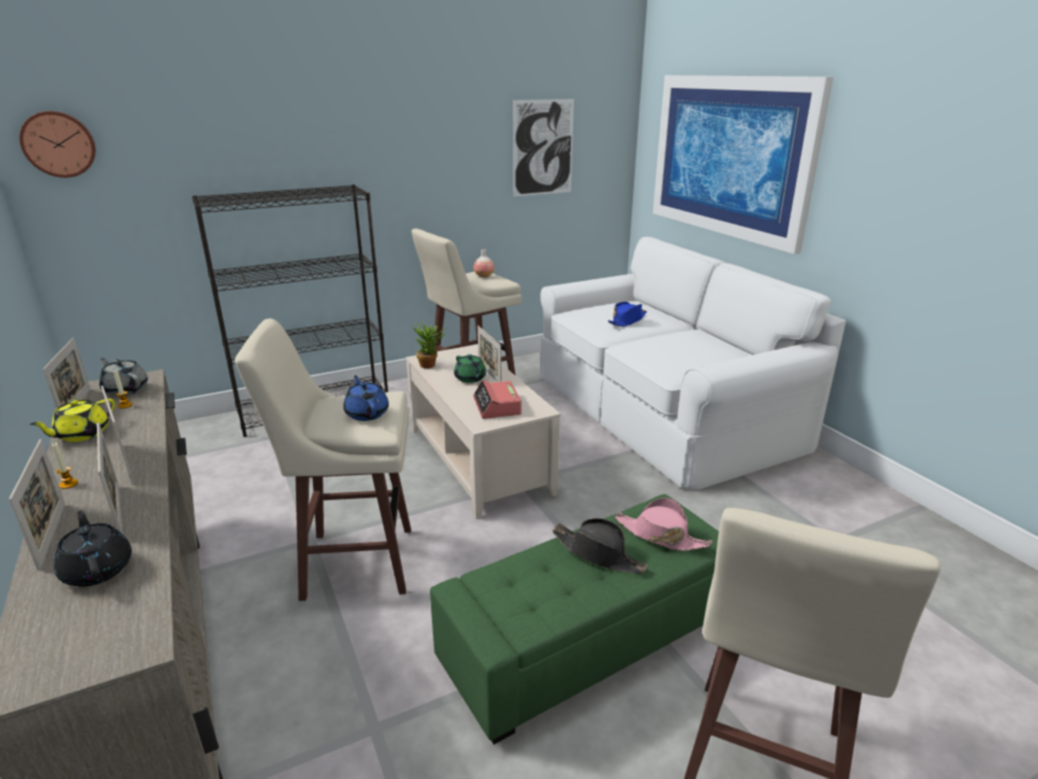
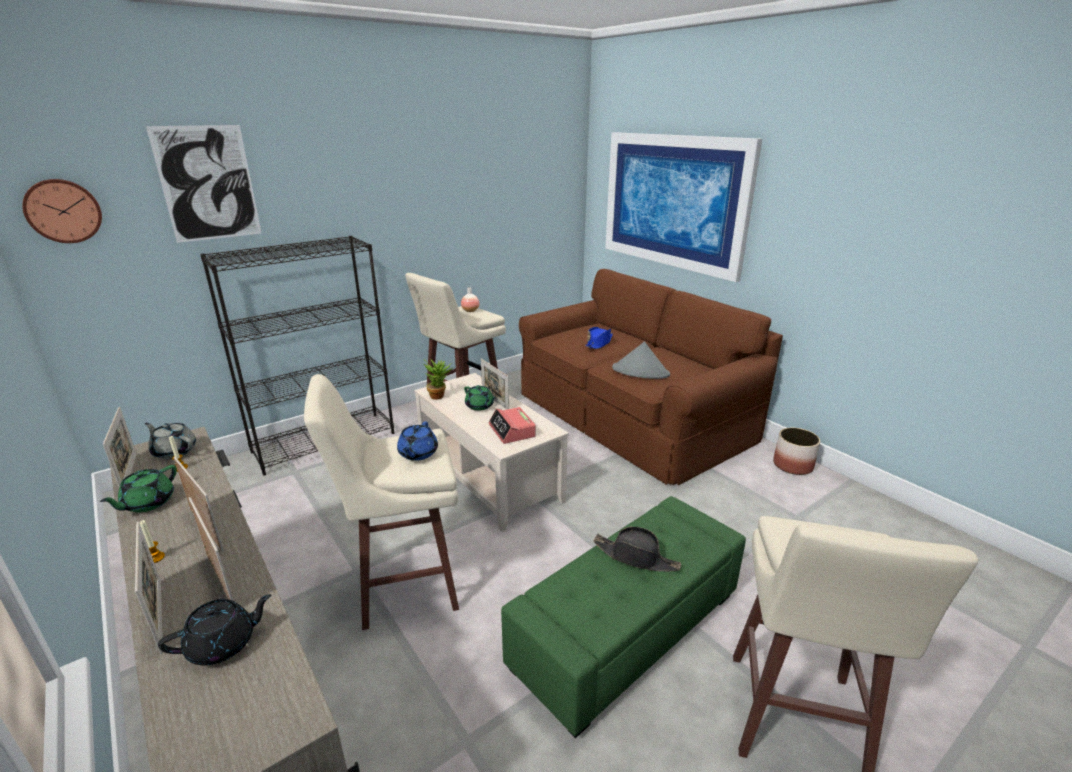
camera: 10 degrees left, 0 degrees up
(82, 434) = (148, 503): yellow teapot -> green teapot
(98, 569) = (223, 644): black teapot -> black teapot turned 105 degrees clockwise
(367, 413) = (417, 454): blue teapot -> blue teapot turned 135 degrees counterclockwise
(543, 148) = (511, 196): picture -> picture (208, 183)
(660, 535) = (681, 534): pink hat -> none
(663, 410) = (632, 416): white sofa -> brown sofa
(665, 354) = (640, 371): none -> grey hat
(848, 482) = (793, 465): none -> planter

